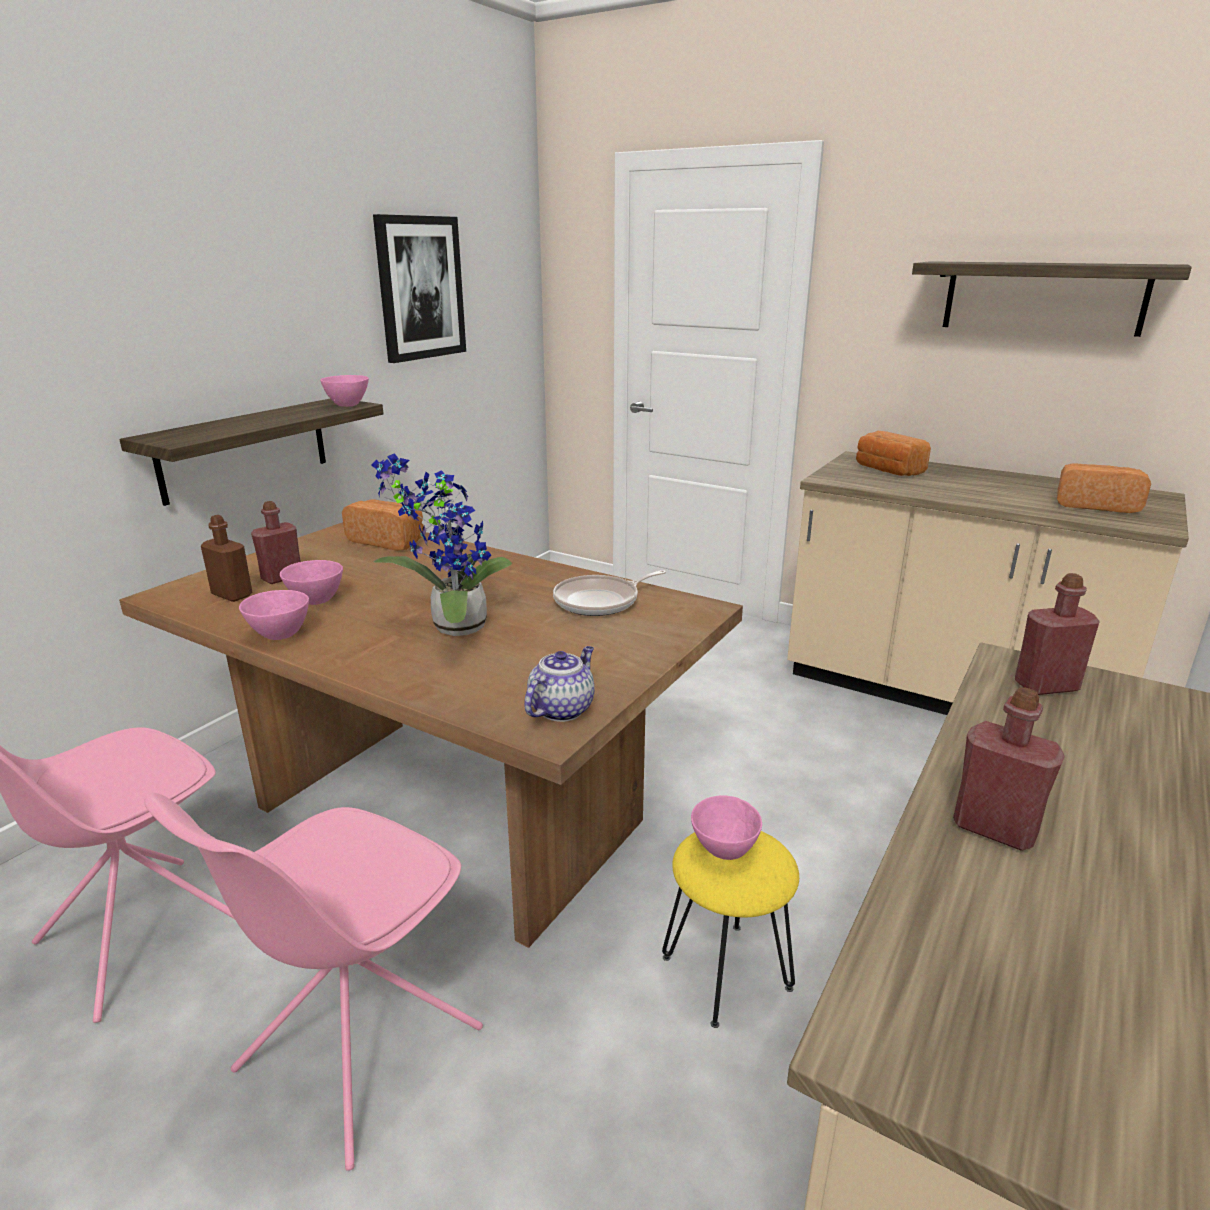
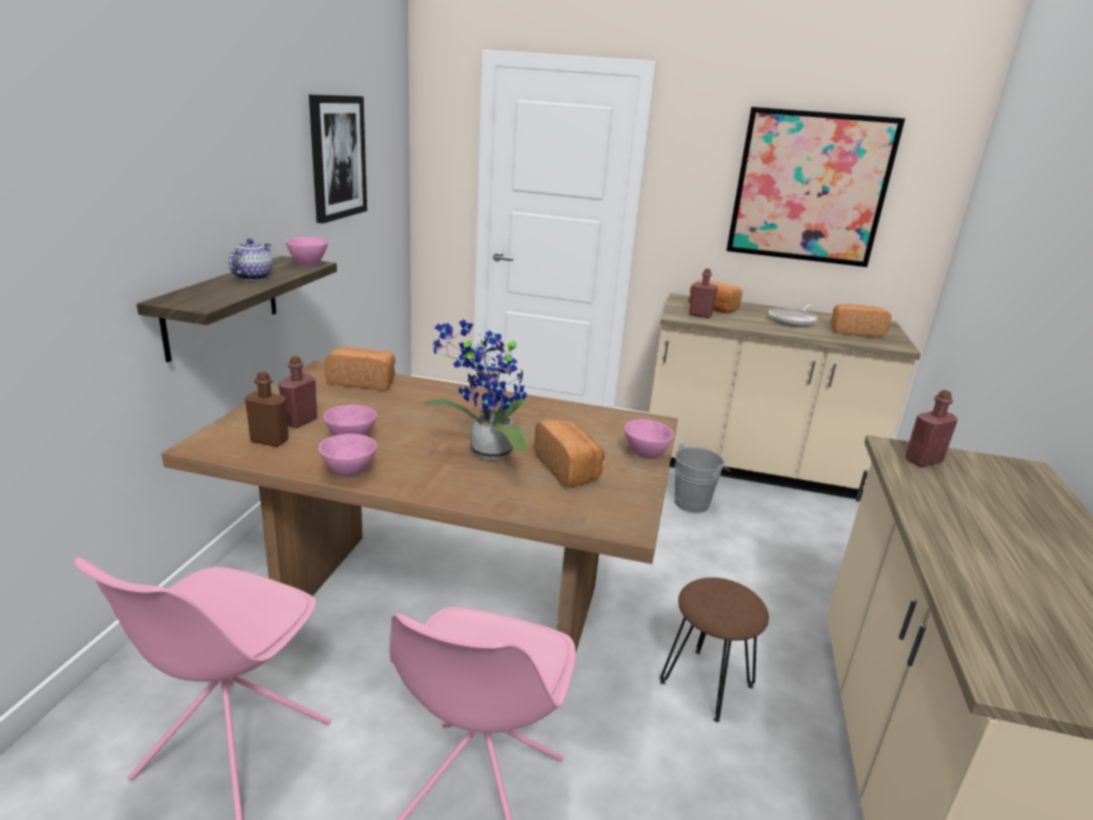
camera: 20 degrees left, 0 degrees up
(537, 654) = (568, 469): none -> bread
(561, 709) = (621, 509): teapot -> teapot (253, 277)
(600, 601) = (578, 423): frying pan -> frying pan (793, 320)
(723, 850) = (714, 596): pink bowl -> pink bowl (644, 454)
(727, 973) = (707, 684): yellow stool -> brown stool
(837, 731) = (694, 502): none -> grey bucket
(994, 829) = (965, 552): red bottle -> red bottle (700, 315)
(1043, 297) = (809, 187): shelf -> picture

